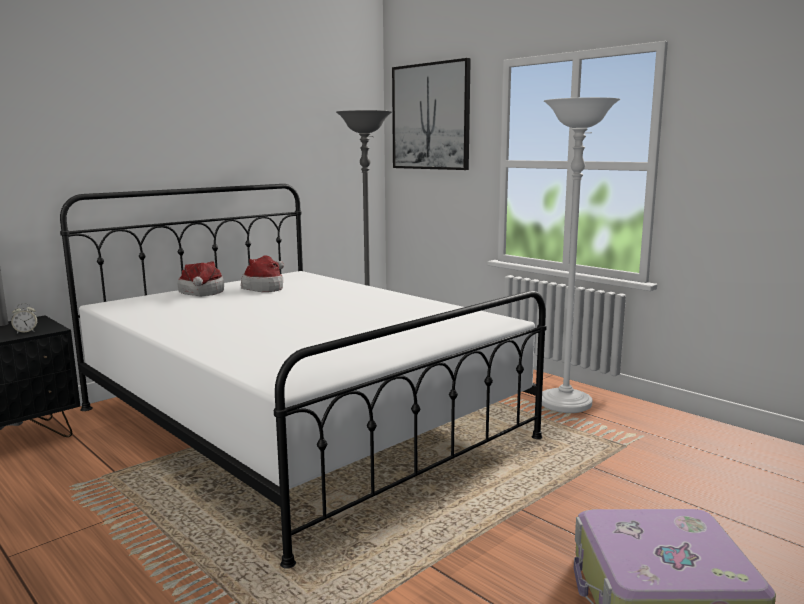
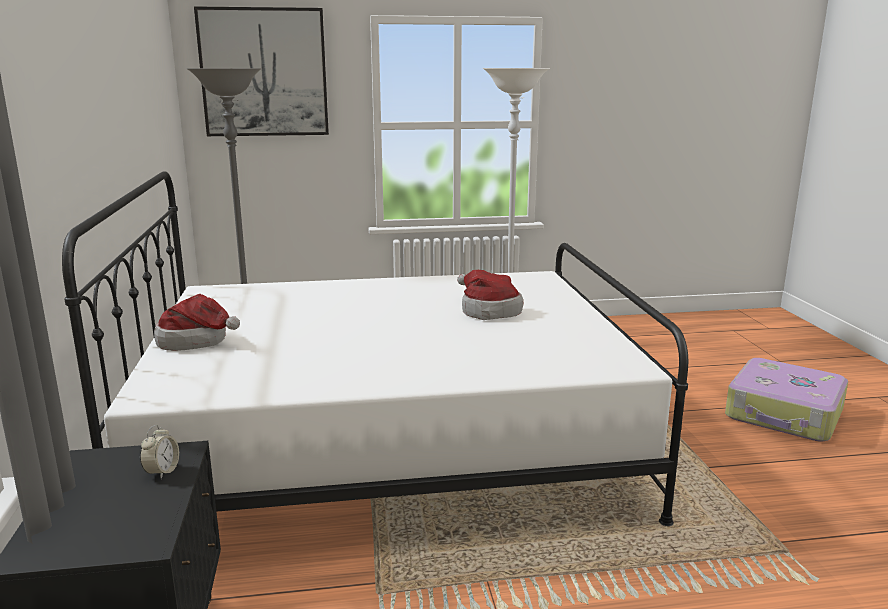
camera: 55 degrees left, 5 degrees up
(265, 287) = (242, 312): hat -> hat (487, 311)

